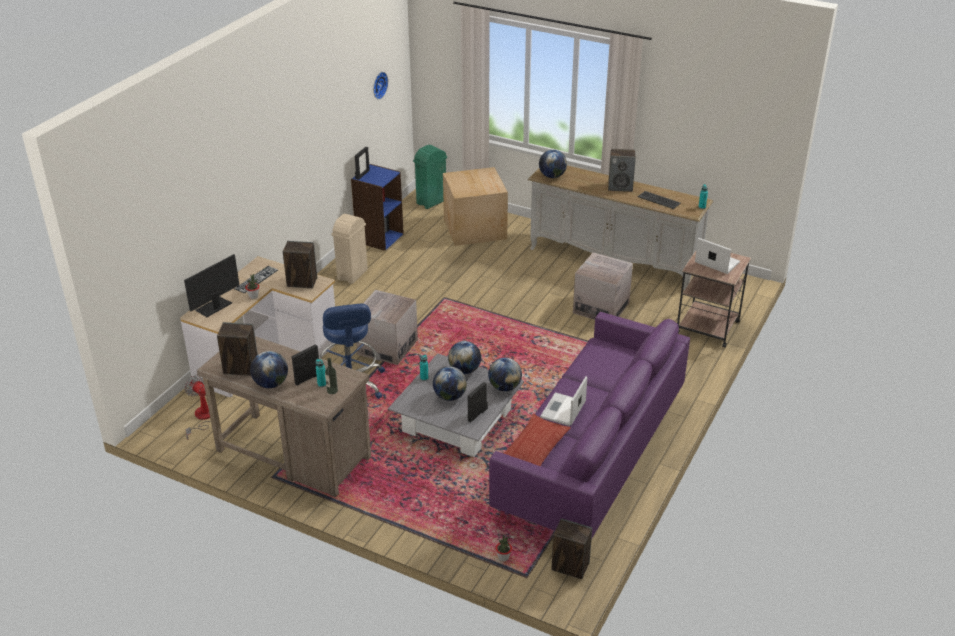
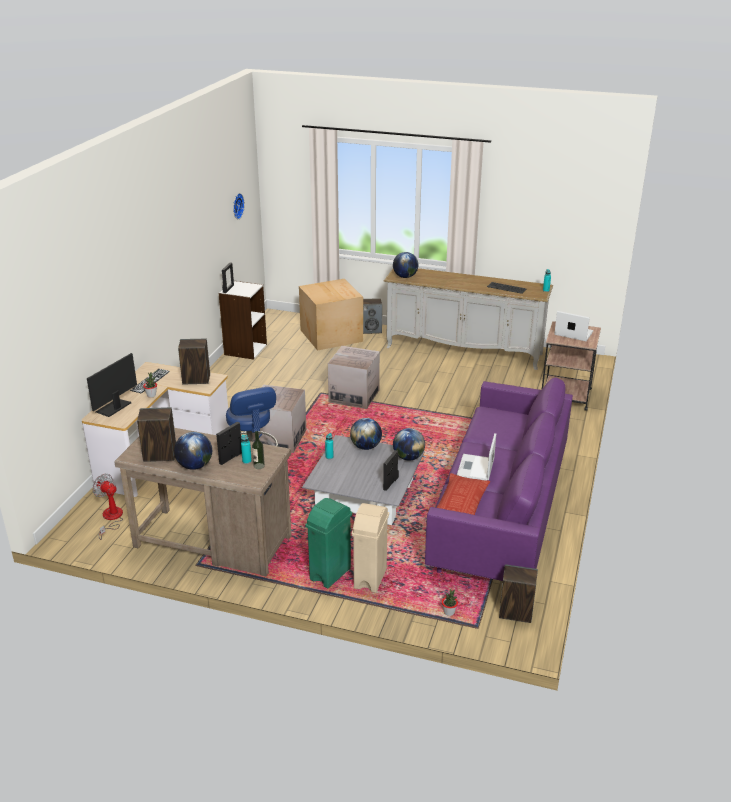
camera: 10 degrees left, 5 degrees down
(352, 275) = (228, 381): beige trash can -> beige trash can (370, 579)
(379, 238) = (245, 349): blue bookcase -> white bookcase
(431, 202) = (284, 317): green trash can -> green trash can (329, 574)
(449, 396) = (359, 470): globe -> none
(601, 308) = (466, 389): cardboard box -> cardboard box (354, 396)
(620, 187) = (468, 280): speaker -> speaker (371, 330)

